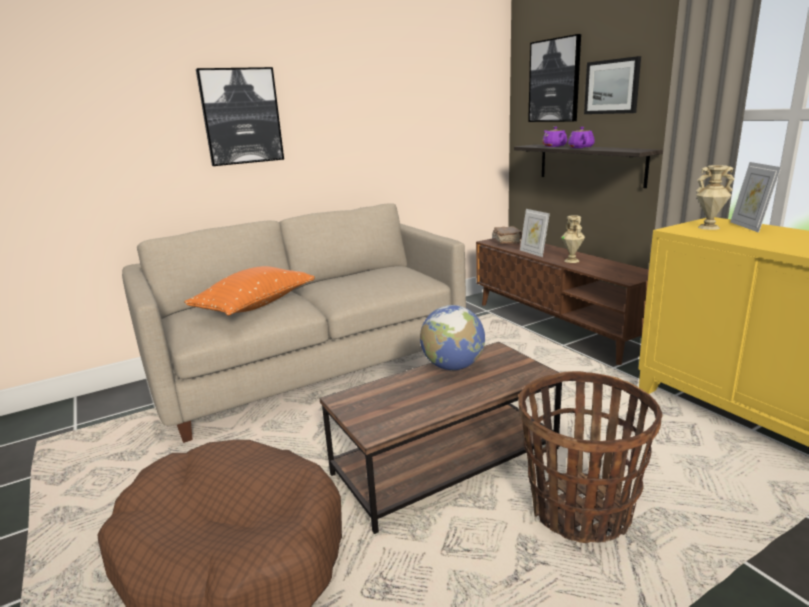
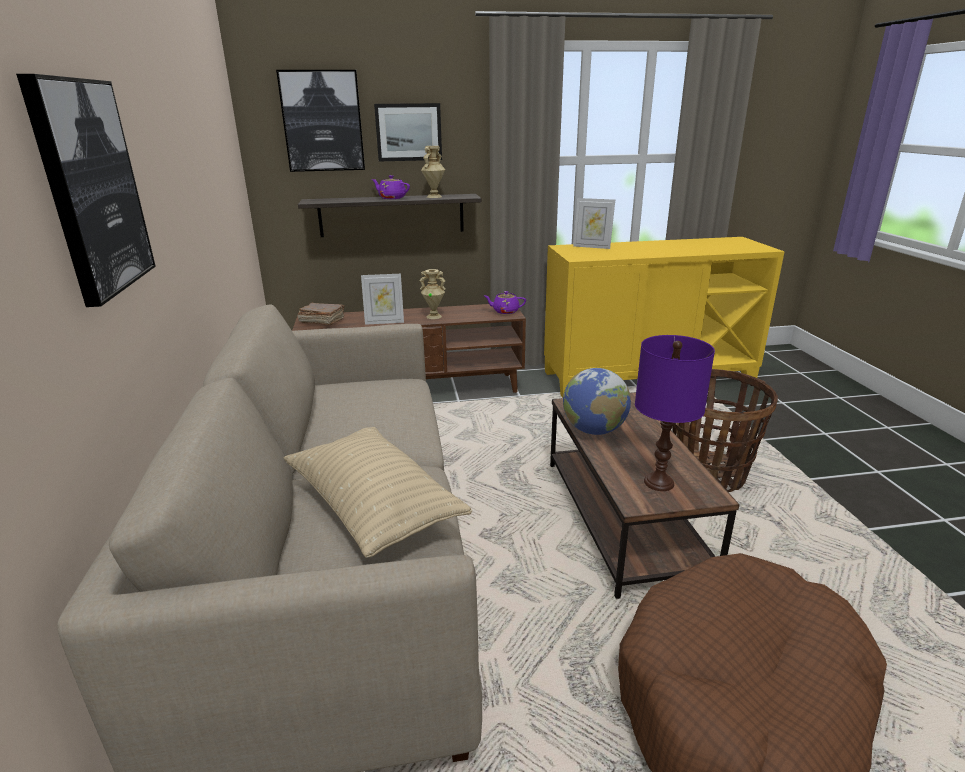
camera: 70 degrees left, 5 degrees up
(255, 306) = (373, 506): orange pillow -> beige pillow
(379, 405) = (658, 482): none -> purple table lamp
(554, 146) = (350, 199): purple teapot -> purple teapot (505, 311)
(708, 227) = (582, 252): beige vase -> beige vase (434, 197)

